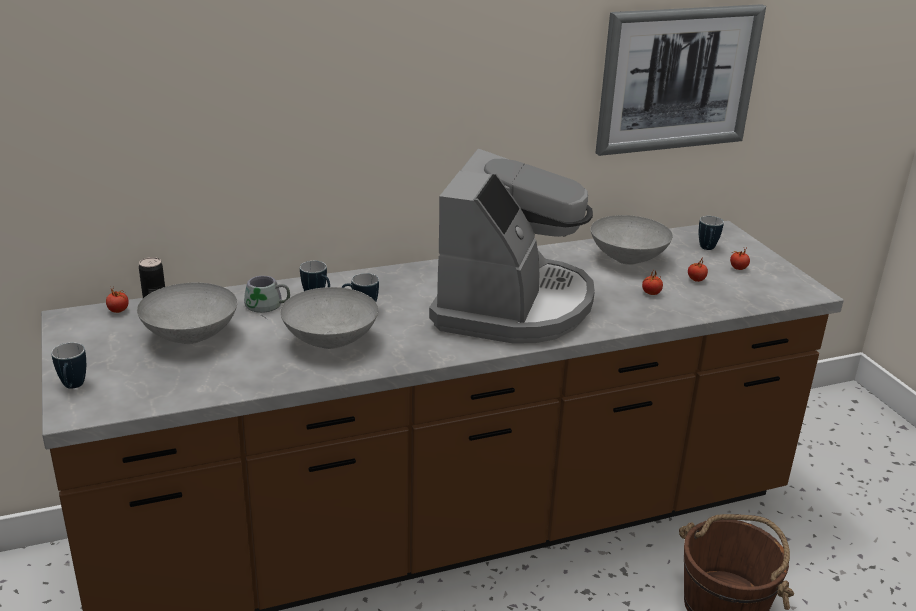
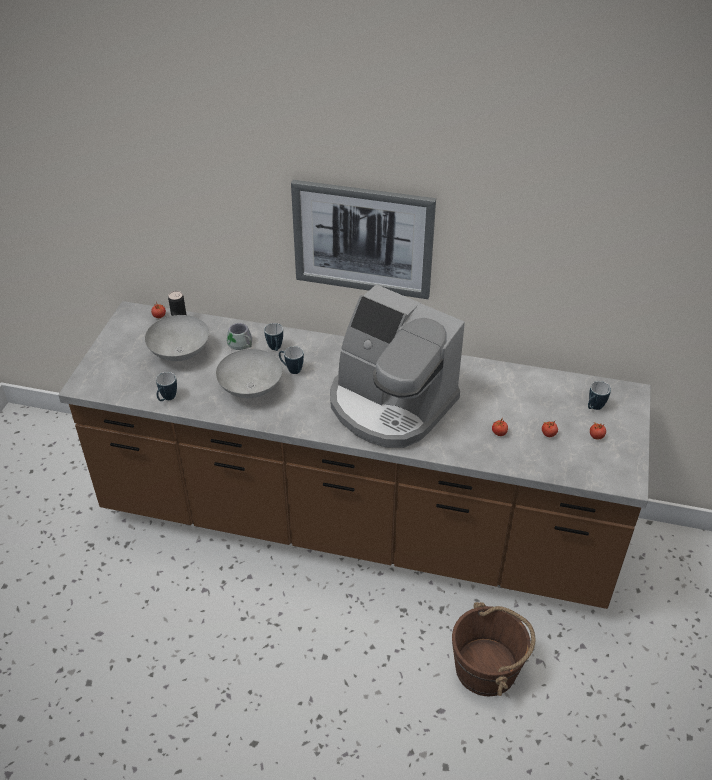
camera: 35 degrees right, 15 degrees up
(73, 387) = (94, 367): mug -> mug (167, 399)
(512, 305) = (390, 404): coffee machine -> coffee machine turned 75 degrees clockwise
(628, 260) = (518, 395): grey bowl -> none
(677, 79) = (605, 264): picture -> picture (363, 239)

